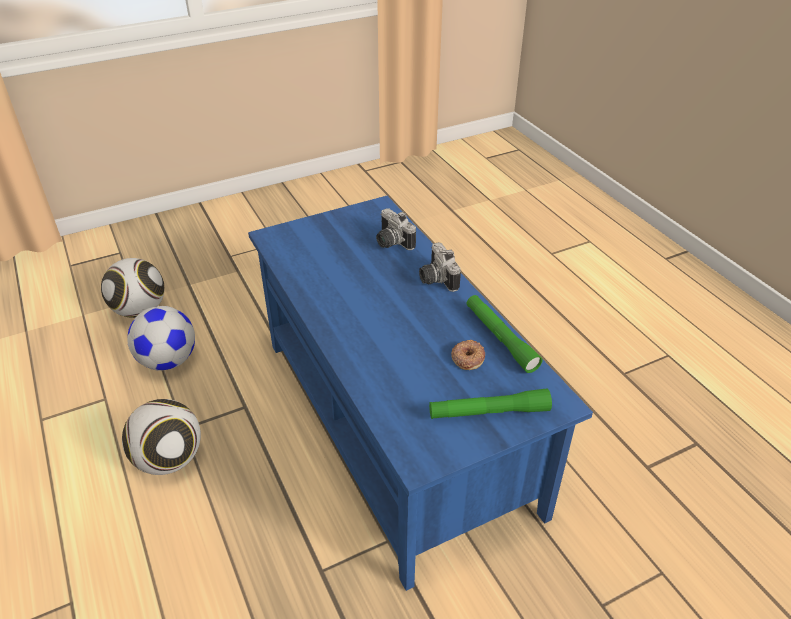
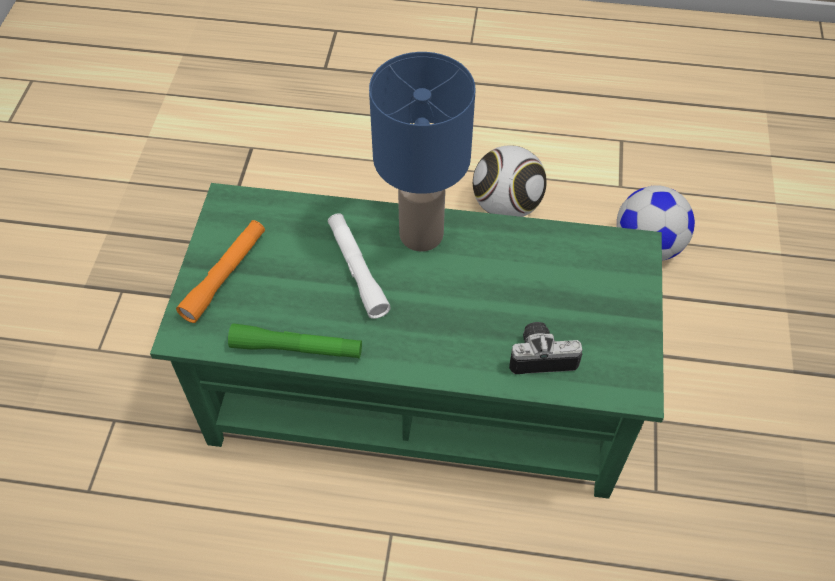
camera: 125 degrees right, 15 degrees up
(140, 310) = (757, 251): football -> none
(344, 327) = (422, 234): none -> blue table lamp
(396, 423) = (416, 392): blue coffee table -> green coffee table
(409, 343) = (357, 270): none -> white flashlight
(435, 279) = (436, 354): camera -> none
(467, 358) = (297, 303): donut -> none
(489, 412) = (225, 275): green flashlight -> orange flashlight

